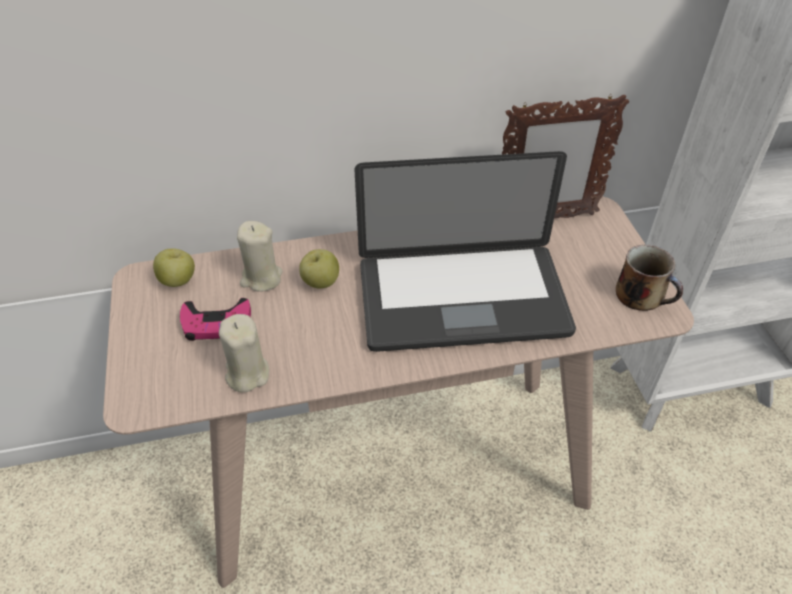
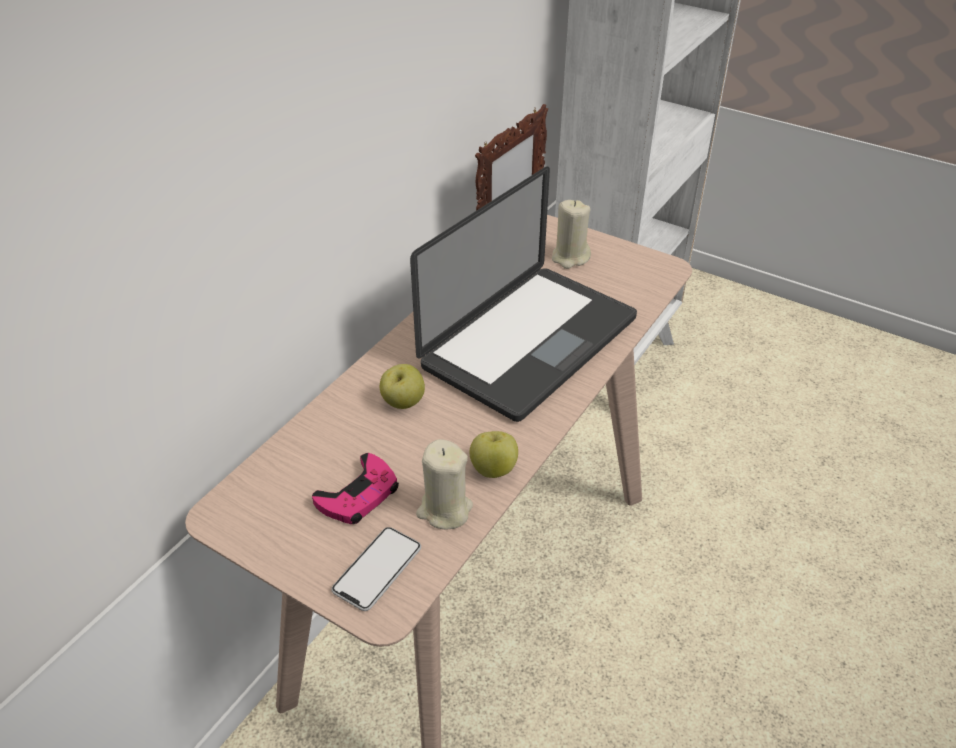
camera: 45 degrees left, 5 degrees down
(164, 379) = (377, 569): none -> phone
(178, 281) = (267, 489): apple -> apple (493, 469)
(261, 278) = (345, 434): beige candle -> beige candle (570, 257)
(642, 295) = (639, 264): mug -> none

